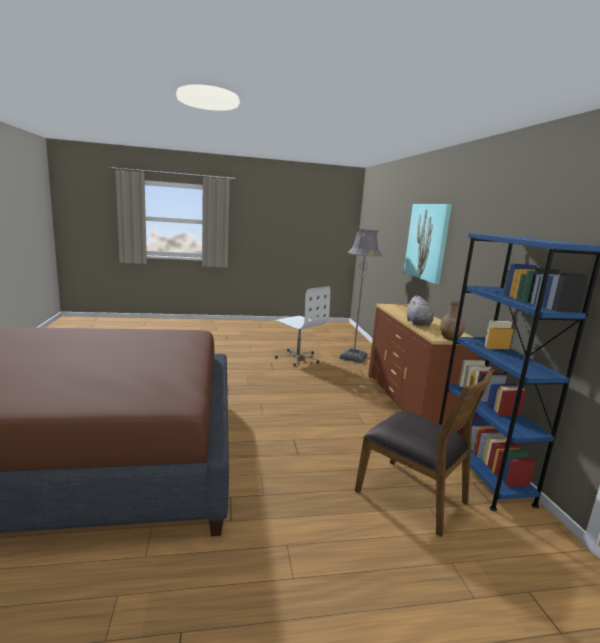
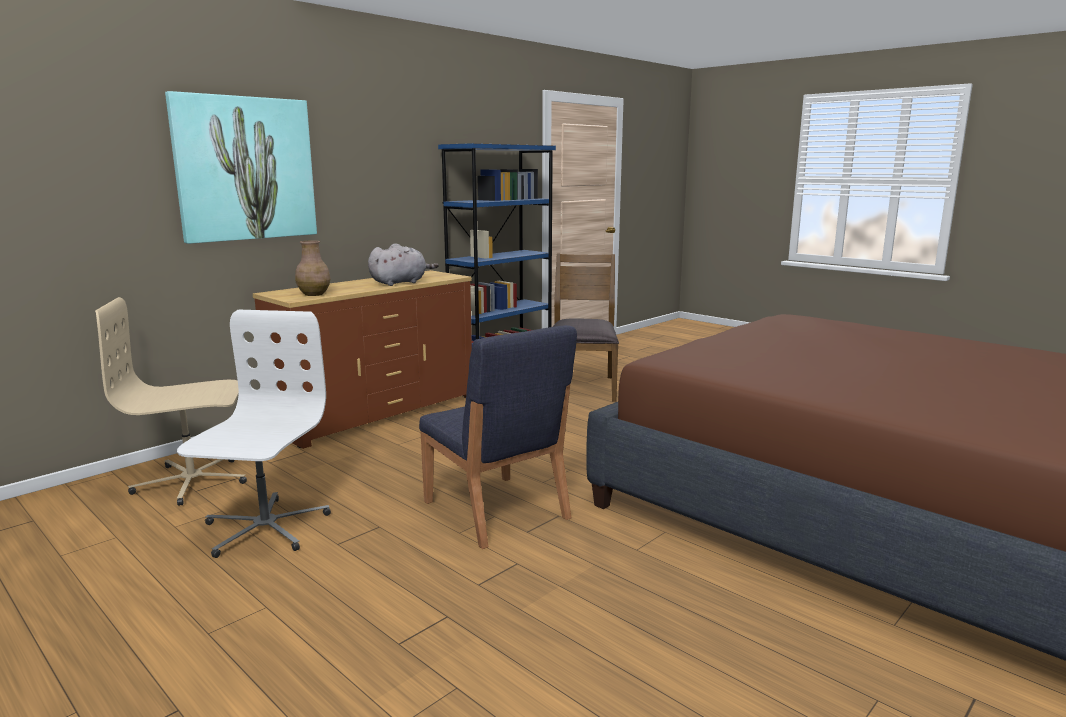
camera: 125 degrees left, 0 degrees up
(251, 386) = (496, 511): none -> blue chair
(353, 357) = (192, 482): grey floor lamp -> beige office chair
(450, 338) = (445, 274): brown vase -> brown vase (314, 294)

